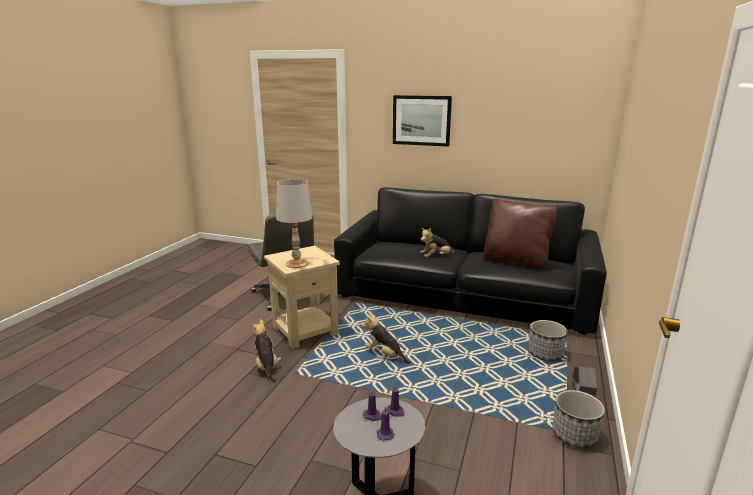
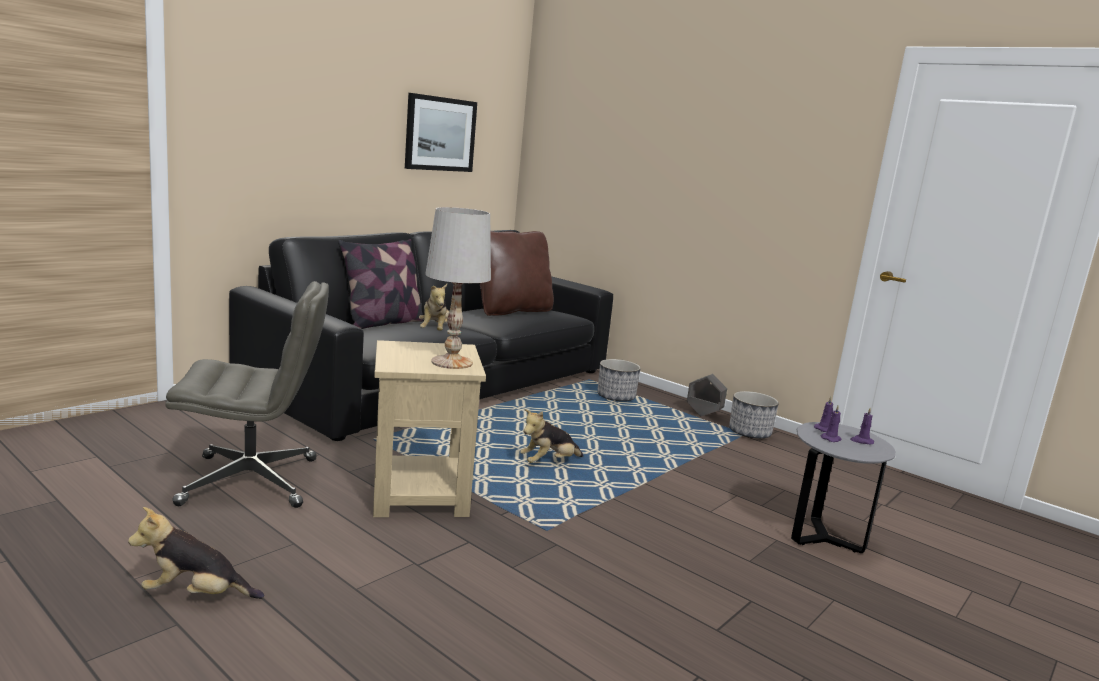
camera: 70 degrees left, 5 degrees down
(266, 366) = (506, 548): plush toy -> plush toy (196, 595)
(421, 120) = (312, 117): picture -> picture (440, 134)
(423, 245) = (382, 323): none -> pillow

